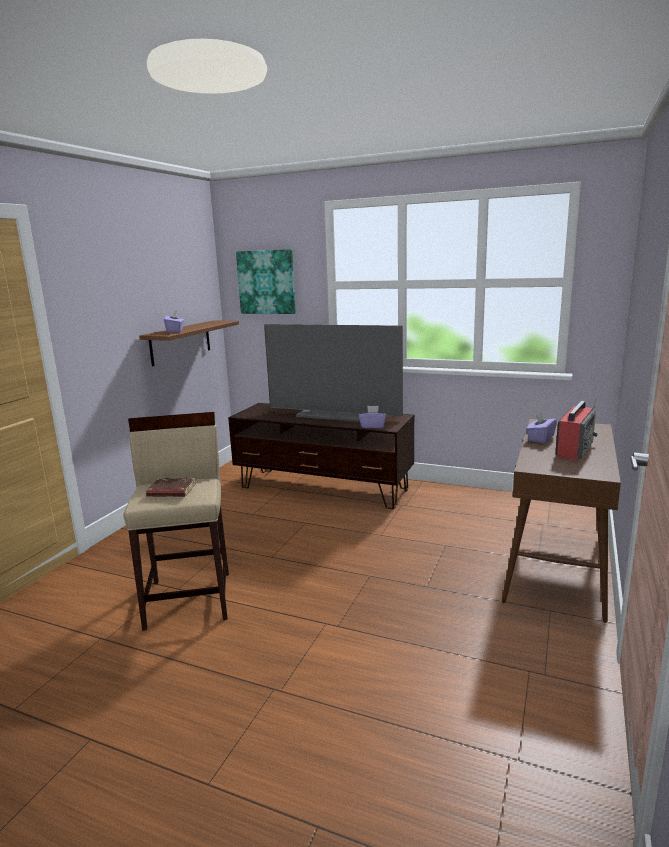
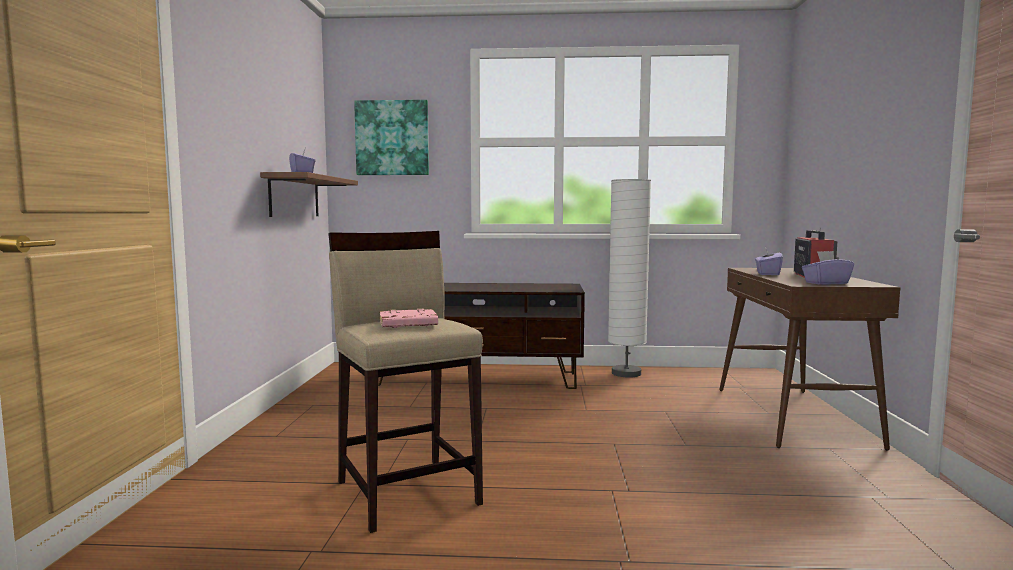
camera: 20 degrees left, 10 degrees down
(171, 491) = (407, 324): brown book -> pink book
(335, 414) = (491, 285): television -> none
(373, 426) = (550, 290): purple tissue box -> purple tissue box (826, 283)
(453, 495) = (626, 373): none -> white floor lamp

